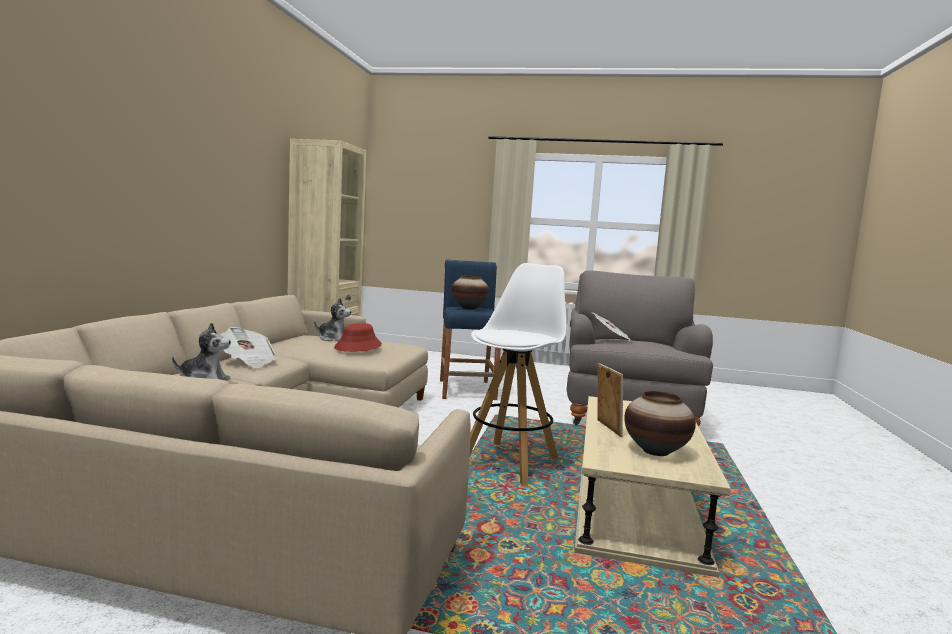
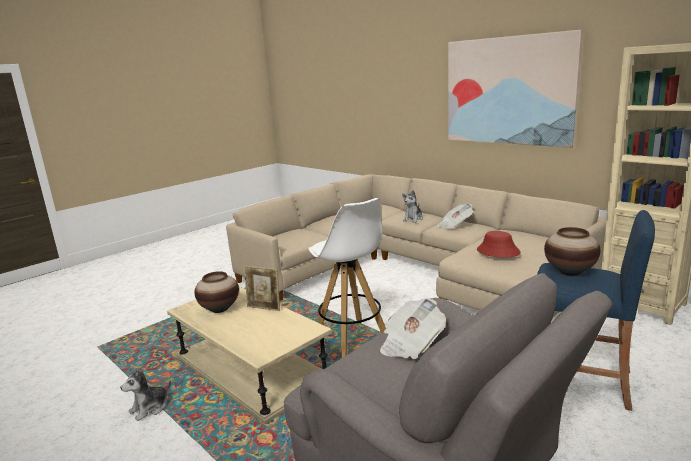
camera: 125 degrees right, 10 degrees up
(190, 159) = (508, 91): none -> picture
(333, 339) = (536, 247): plush toy -> plush toy (150, 408)

